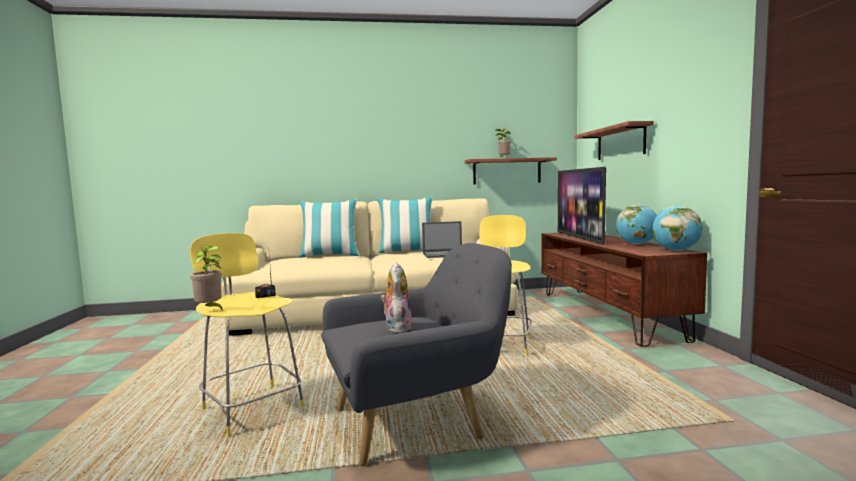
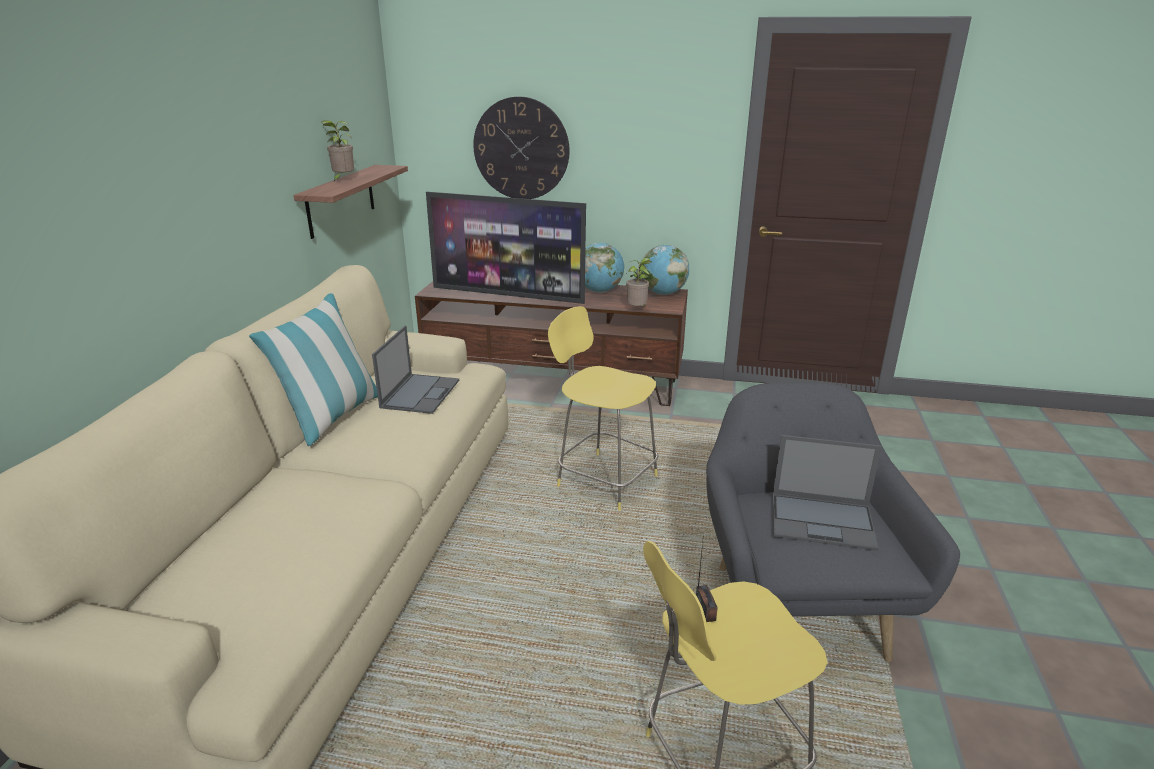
camera: 70 degrees left, 20 degrees up
(210, 310) = (788, 676): potted plant -> potted plant (637, 310)
(330, 255) = (238, 507): pillow -> none
(397, 328) = (823, 521): plush toy -> laptop
(620, 143) = (521, 149): shelf -> wall clock

